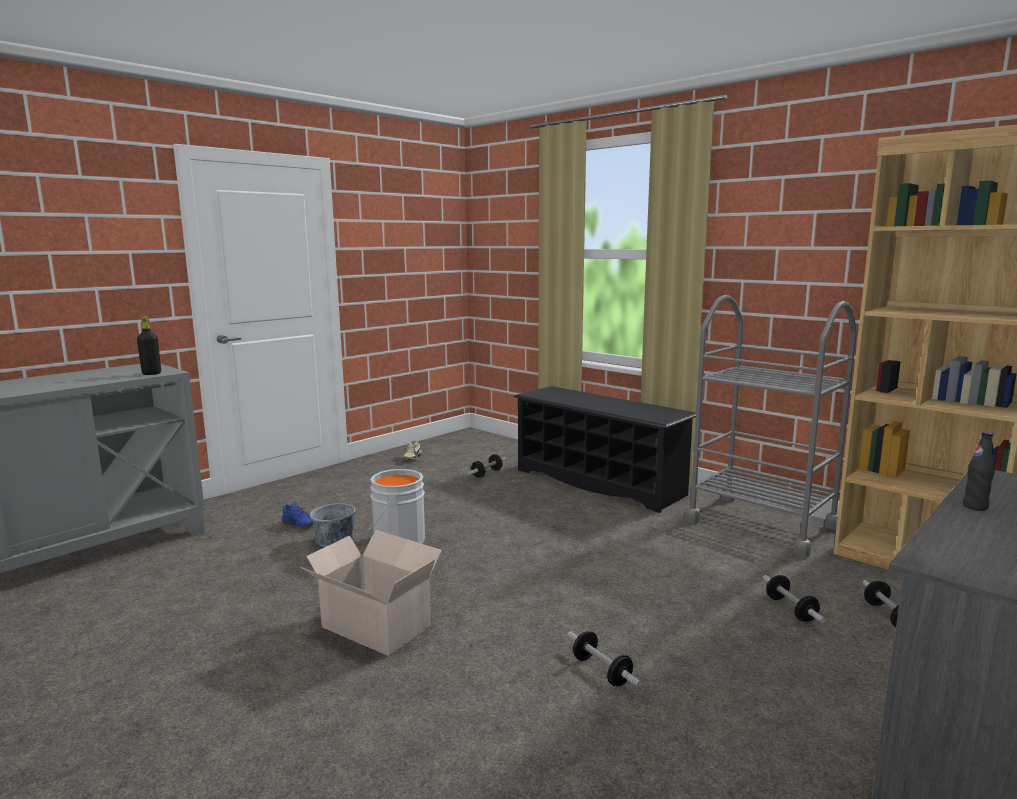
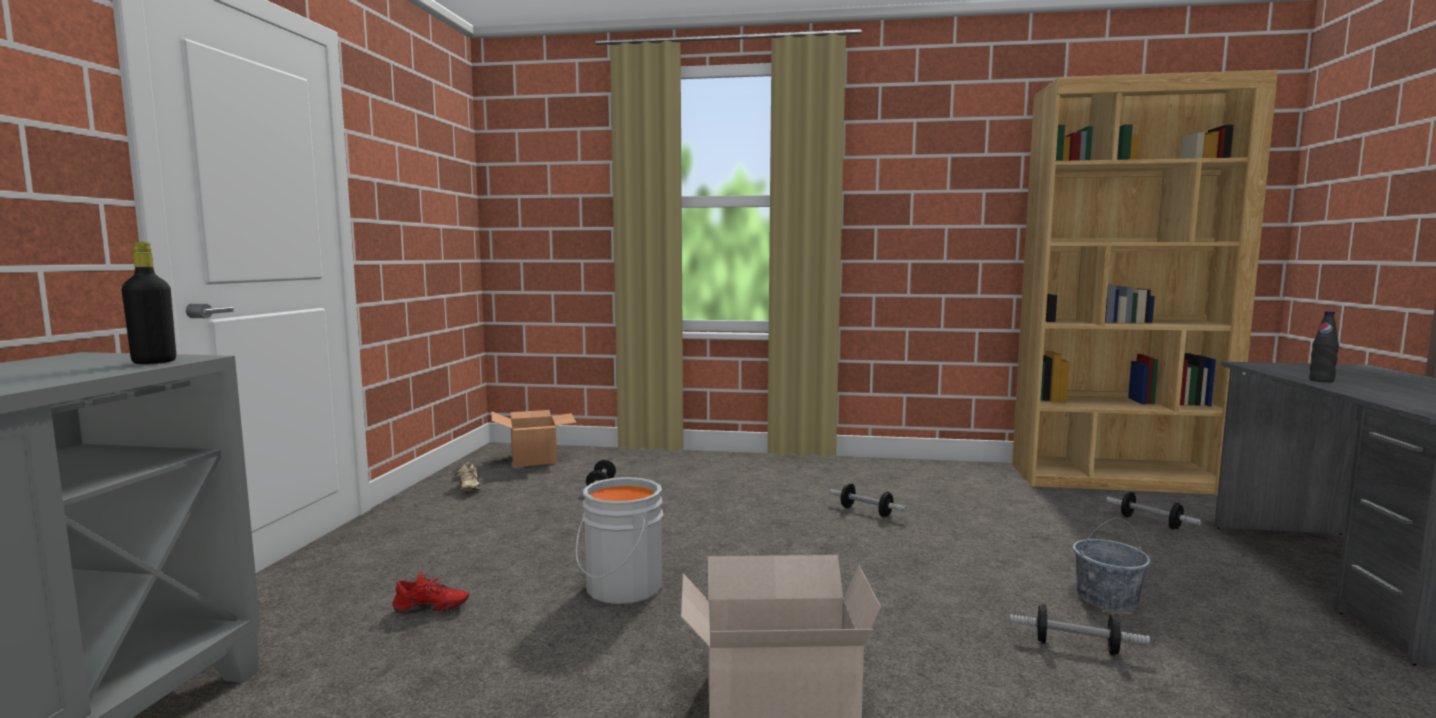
camera: 35 degrees left, 5 degrees down
(298, 525) = (431, 610): blue shoe -> red shoe
(335, 541) = (529, 613): grey bucket -> grey bucket (1107, 599)
(477, 444) = (533, 459): none -> cardboard box
(599, 482) = (741, 470): black shoe rack -> none
(761, 524) = (942, 476): grey cart -> none
(791, 609) = (1090, 538): dumbbell -> dumbbell (866, 512)

